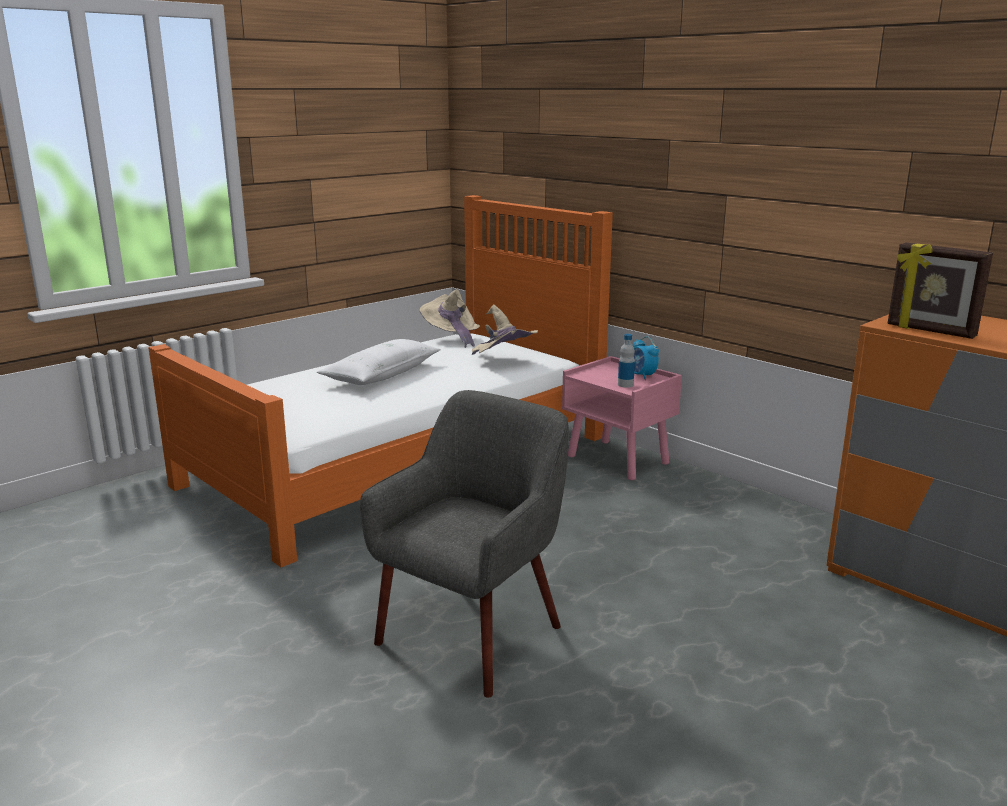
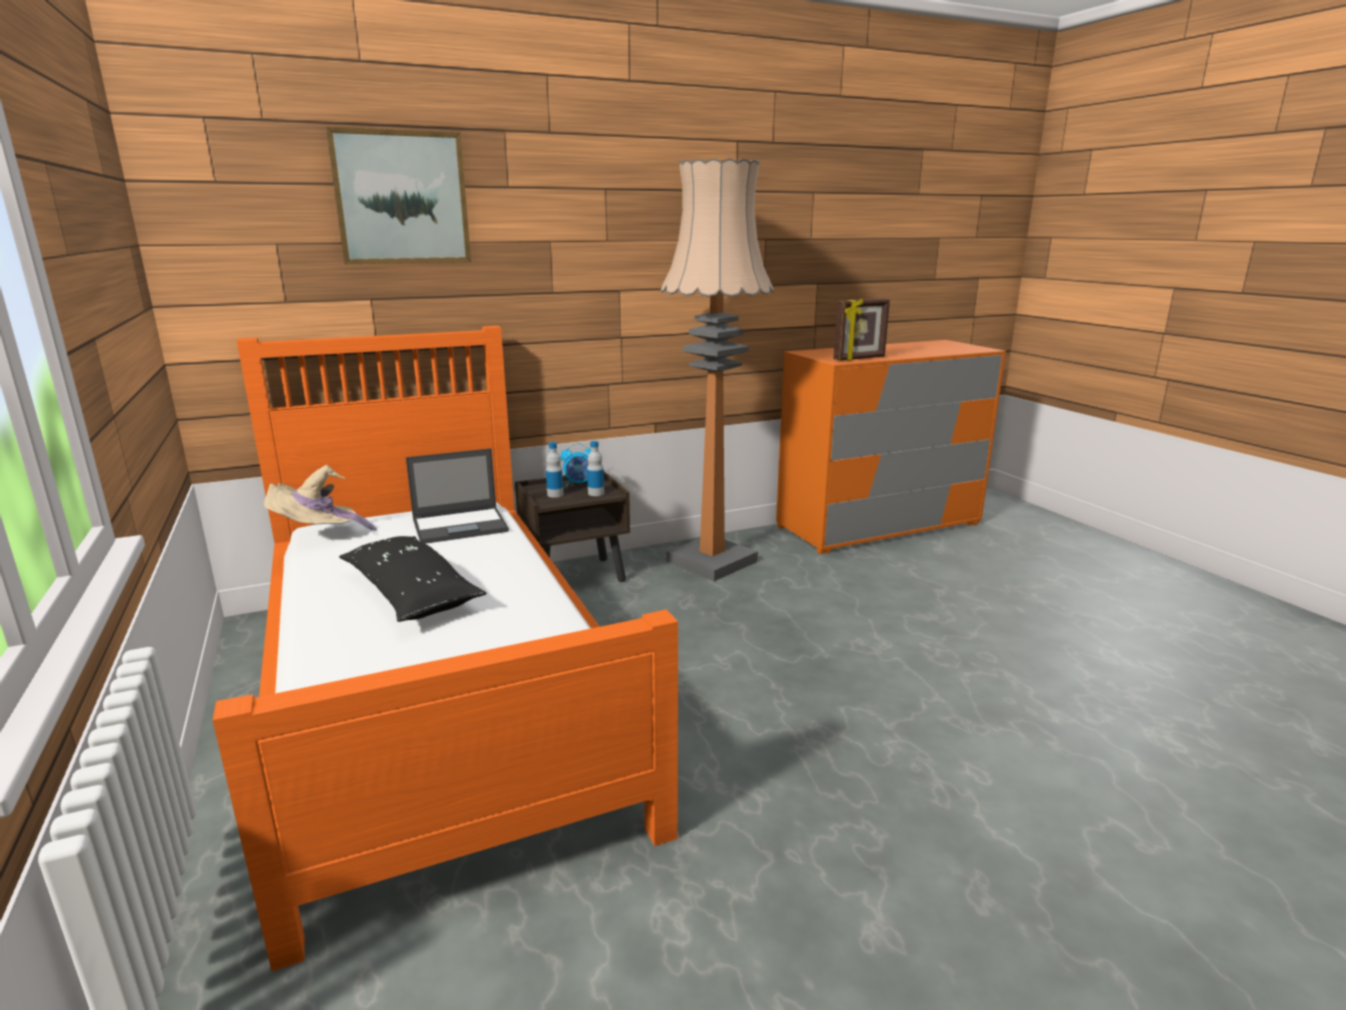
camera: 70 degrees left, 0 degrees up
(382, 374) = (410, 593): white pillow -> black pillow
(472, 634) = (872, 718): grey armchair -> none
(503, 362) = (461, 525): beige hat -> laptop
(568, 99) = (401, 198): none -> picture
(604, 374) = (555, 494): none -> bottle
(619, 460) = (575, 576): pink nightstand -> brown nightstand
(725, 511) = (712, 561): none -> floor lamp

